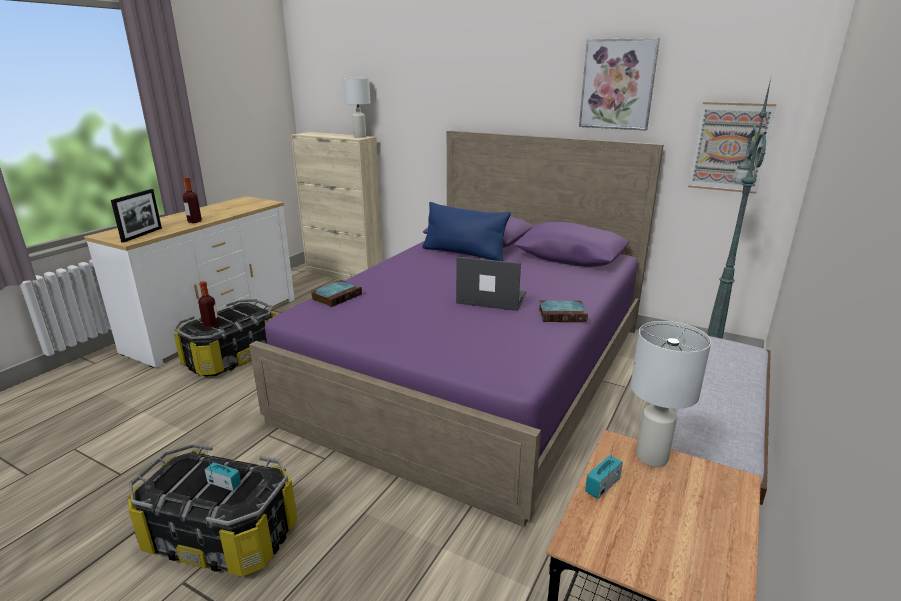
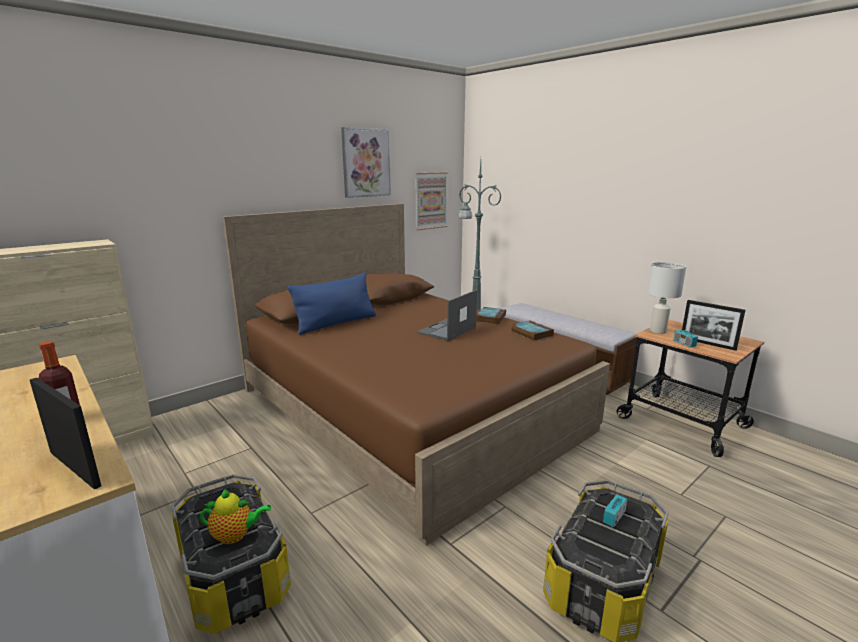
camera: 70 degrees left, 5 degrees down
(211, 325) = (235, 535): bottle -> teapot
(337, 296) = (391, 382): book -> book (530, 333)
(360, 136) = (88, 242): white table lamp -> none
(476, 369) = (410, 408): purple bed -> brown bed
(633, 520) = (707, 343): none -> picture frame

